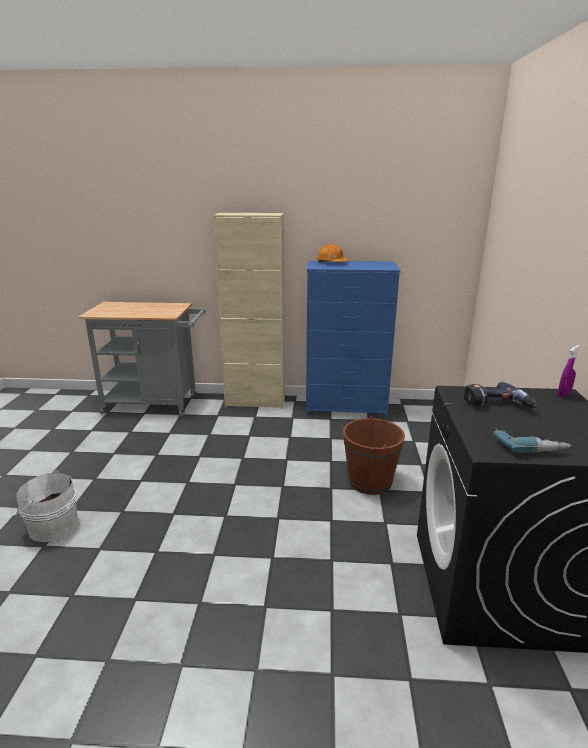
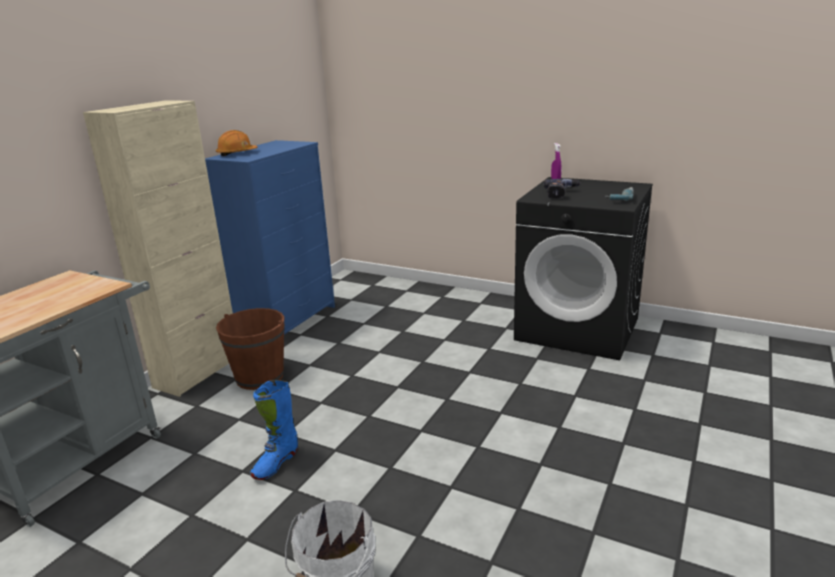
camera: 65 degrees left, 0 degrees up
(166, 464) = (276, 463): none -> blue boot
(370, 481) = (428, 341): brown bucket -> brown bucket (259, 377)

